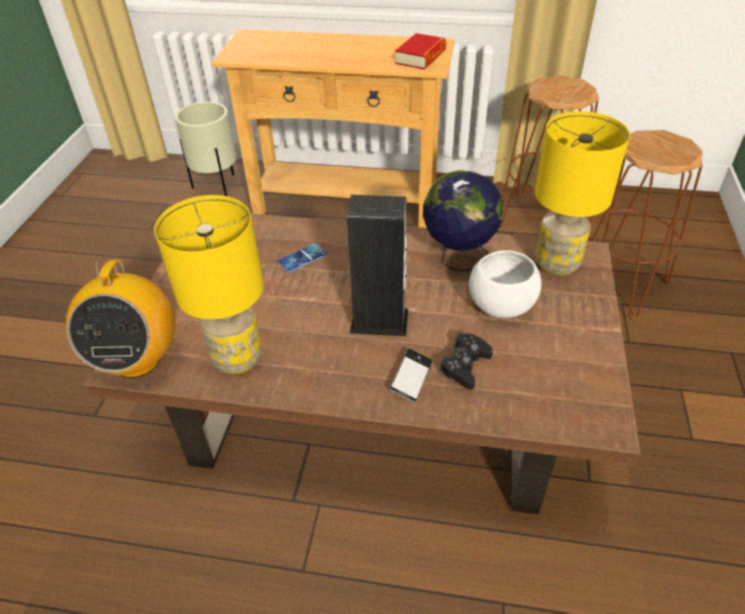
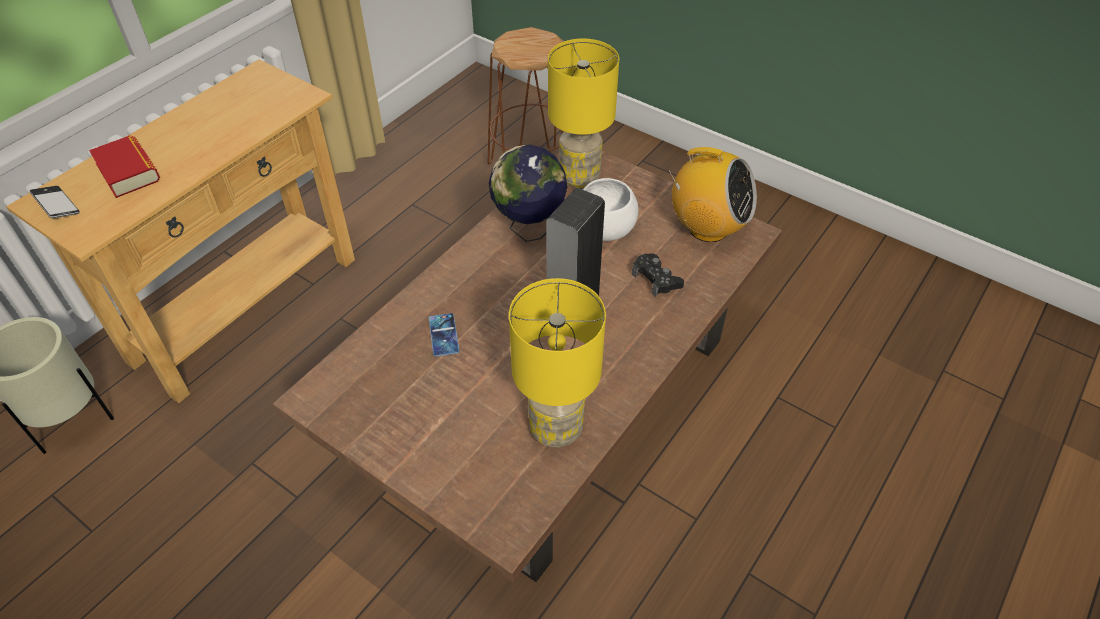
camera: 65 degrees left, 5 degrees up
(137, 359) = (505, 515): radio -> radio (707, 228)
(411, 378) = (651, 316): phone -> phone (57, 206)
(420, 57) = (275, 95): book -> book (128, 172)
(538, 219) = (410, 178): brown stool -> none

